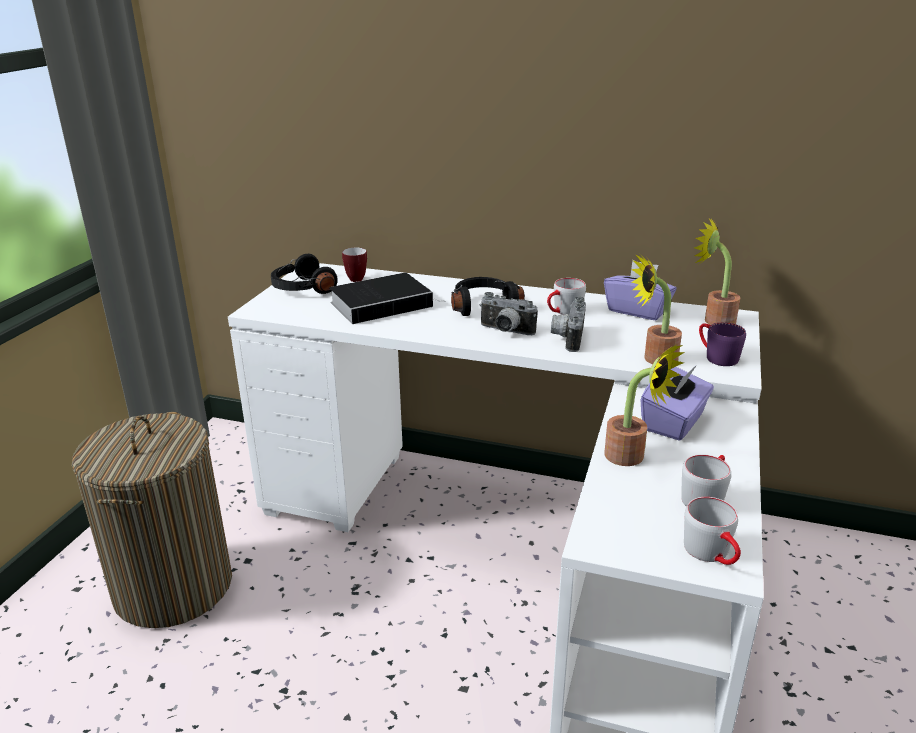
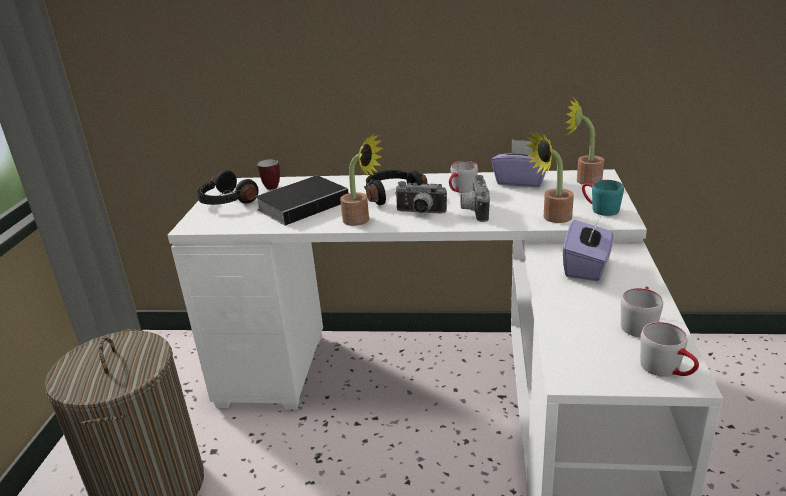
camera: 10 degrees left, 0 degrees up
(632, 458) = (566, 301): potted plant -> potted plant (361, 220)
(716, 356) = (599, 208): purple mug -> turquoise mug

